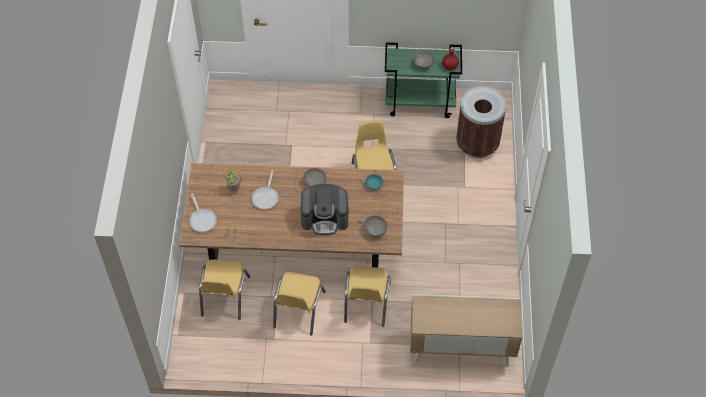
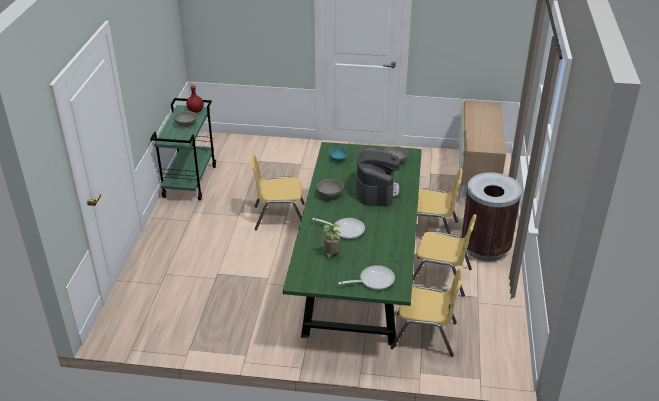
camera: 85 degrees left, 20 degrees down
(296, 245) = (358, 275): brown dining table -> green dining table
(477, 144) = (253, 153): brown trash can -> brown trash can (485, 248)

